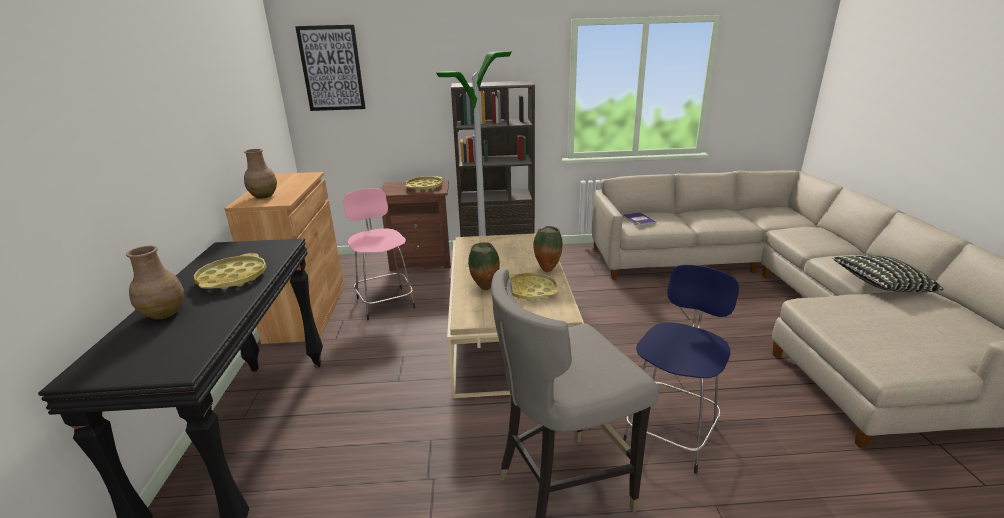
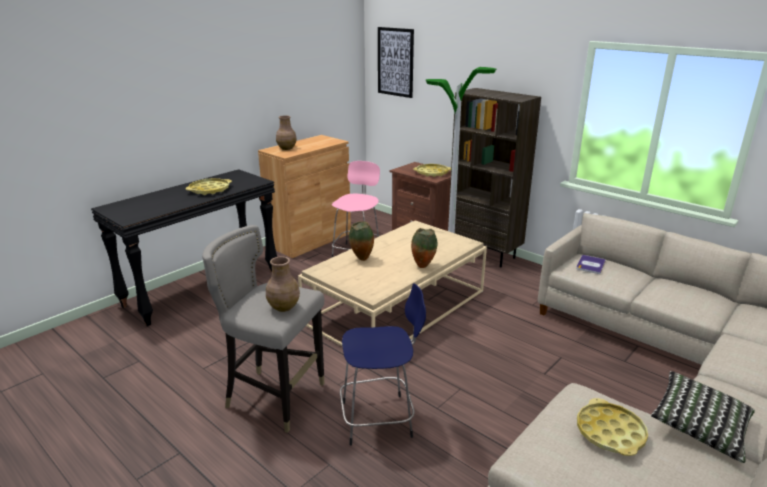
camera: 45 degrees right, 0 degrees up
(164, 313) = (163, 195): brown vase -> brown vase (284, 307)
(531, 291) = (384, 273): yellow tray -> yellow tray (610, 432)

